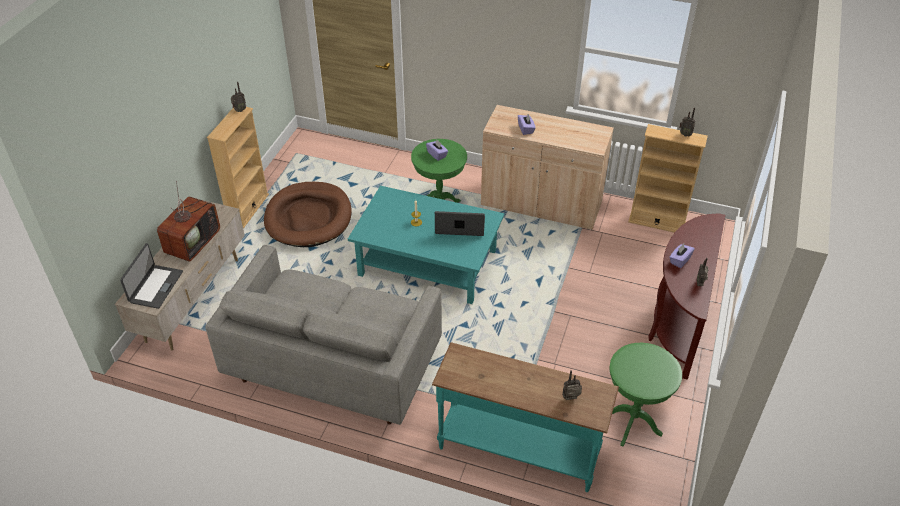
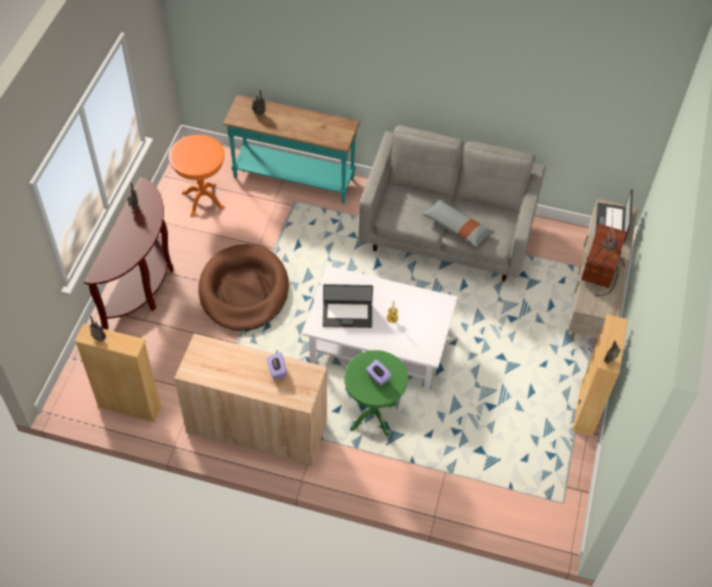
camera: 175 degrees right, 10 degrees up
(308, 217) = (516, 398): brown dog bed -> brown dog bed (244, 290)
(331, 294) = (457, 228): none -> grey pillow
(427, 263) = (379, 343): turquoise coffee table -> white coffee table
(632, 423) = (203, 200): green side table -> orange side table
(679, 260) = (145, 229): purple tissue box -> none

